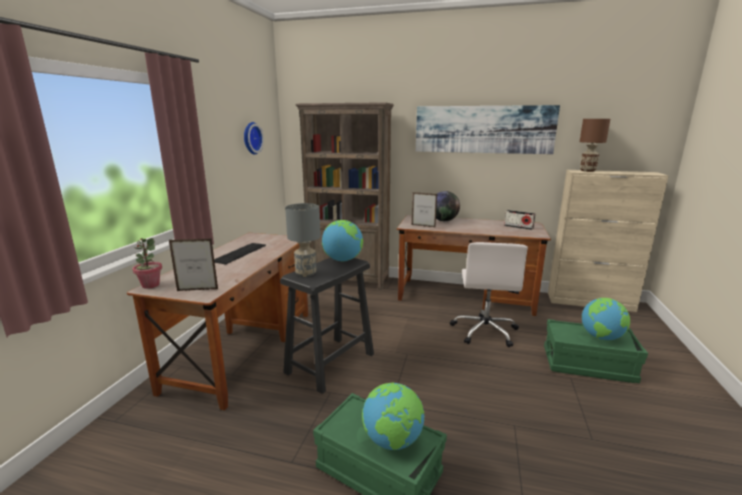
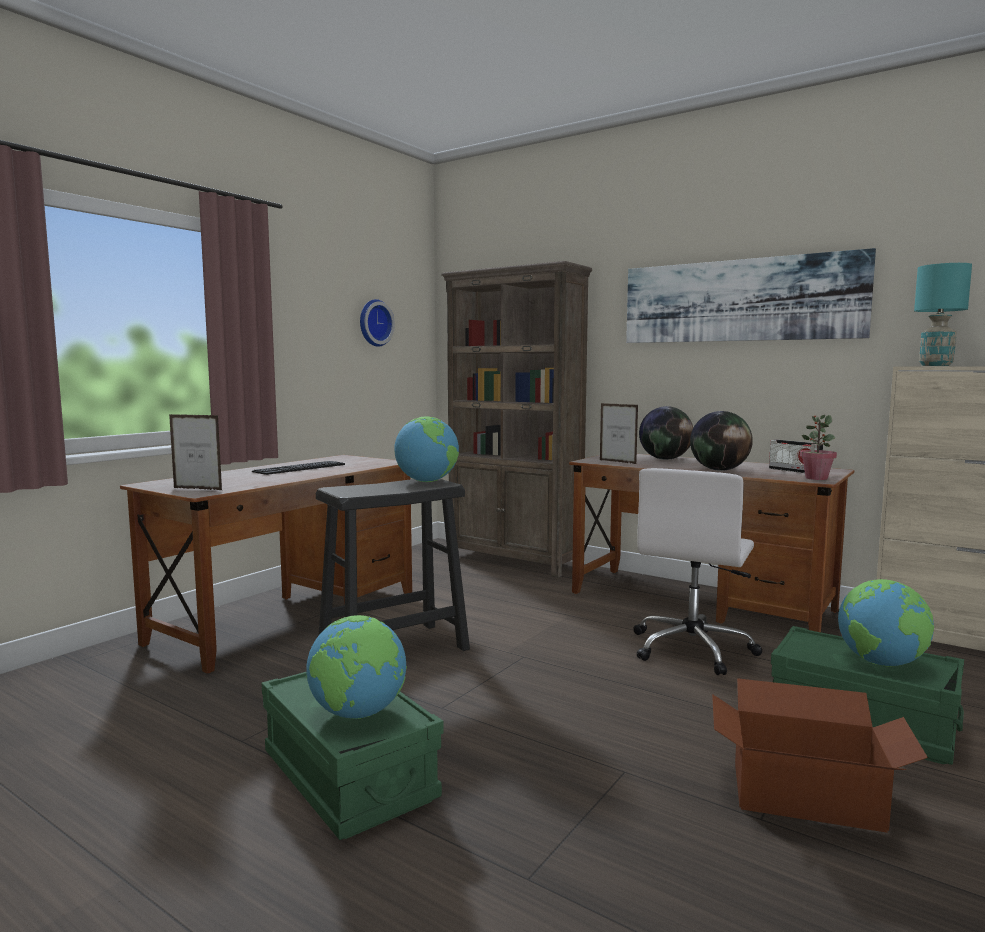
camera: 20 degrees right, 10 degrees down
(150, 285) = (152, 482): potted plant -> potted plant (816, 478)
(306, 273) = (354, 488): grey table lamp -> none
(483, 229) = (719, 470): none -> globe
(588, 171) = (936, 365): brown table lamp -> turquoise table lamp
(600, 419) = (807, 797): none -> cardboard box

